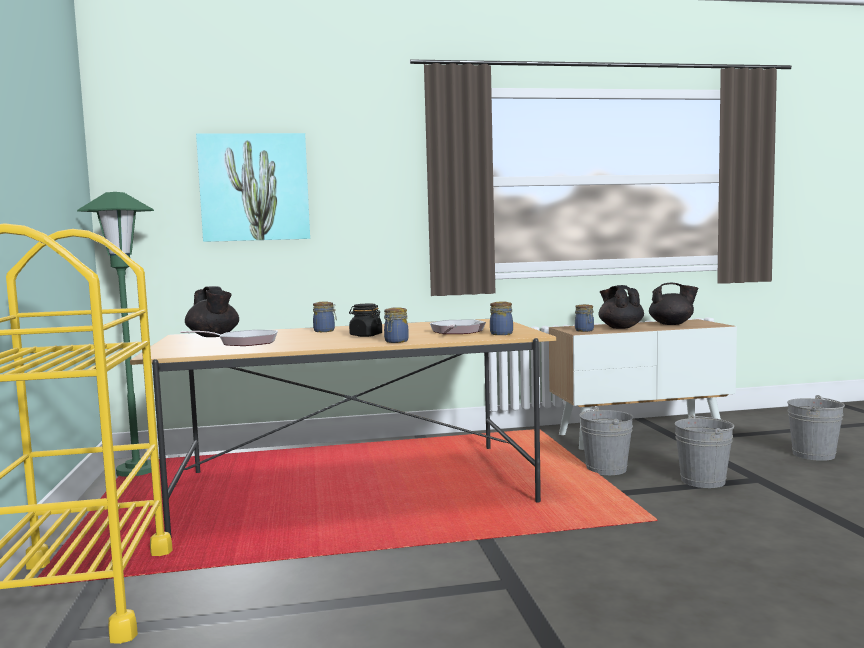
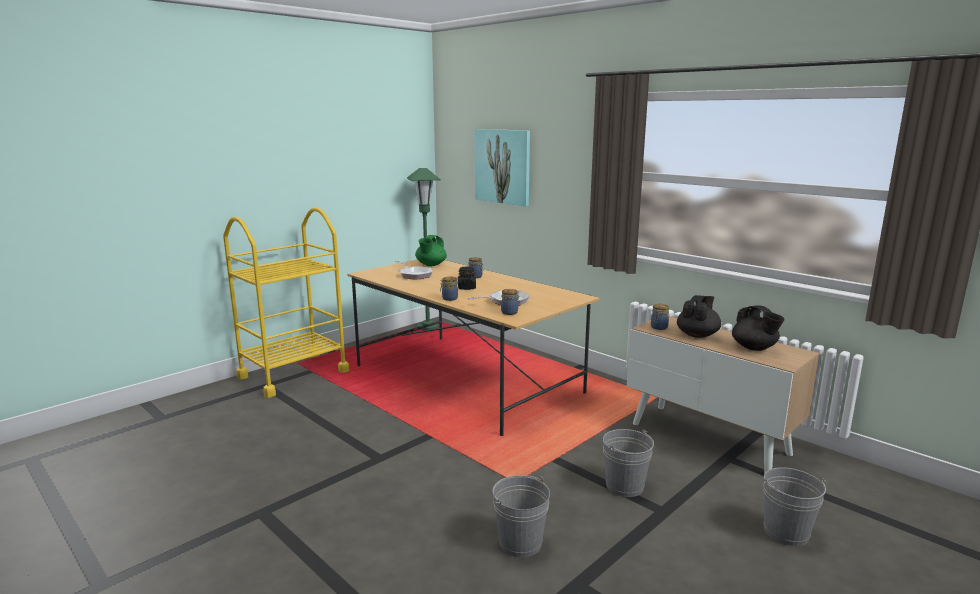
camera: 55 degrees right, 10 degrees up
(213, 336) = (430, 265): black teapot -> green teapot
(606, 469) = (600, 443): grey bucket -> grey bucket (520, 542)

